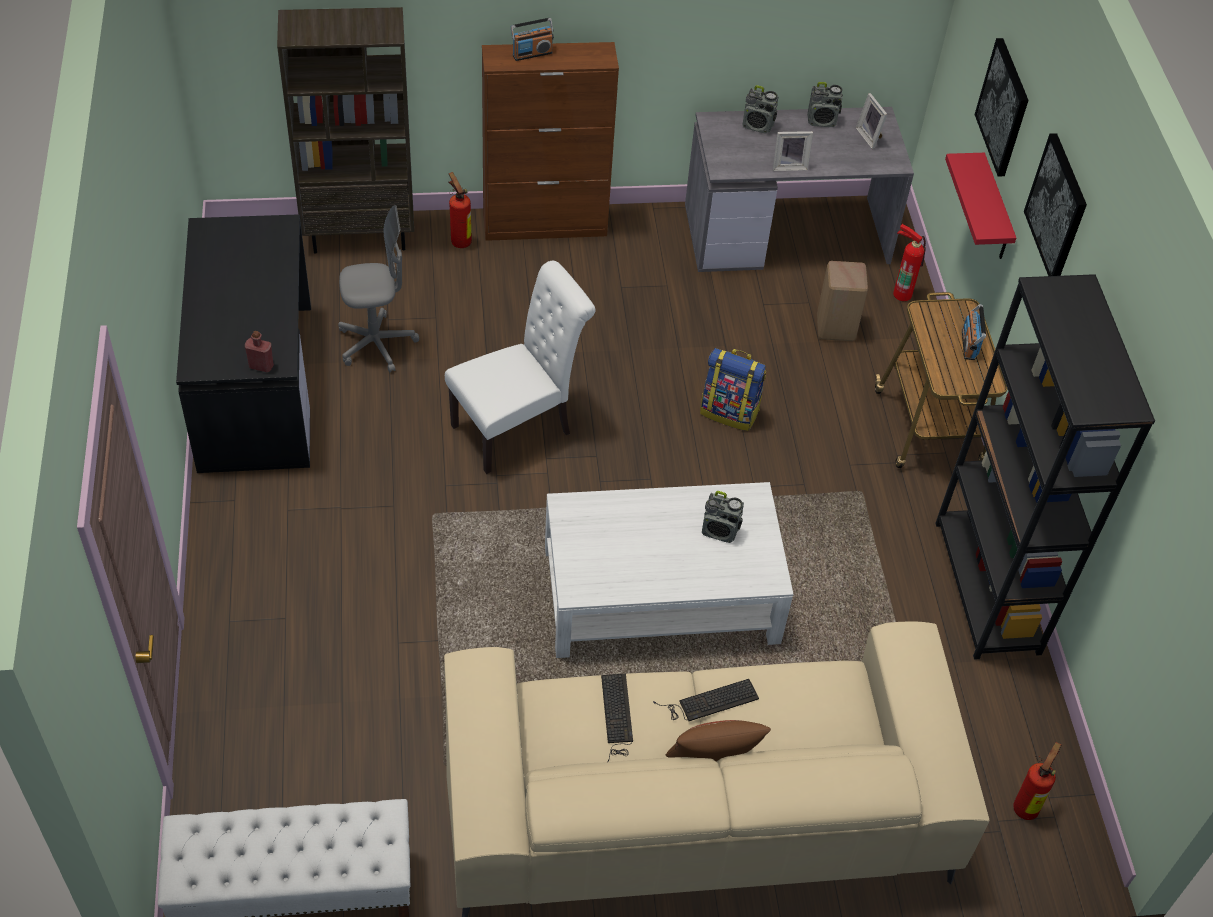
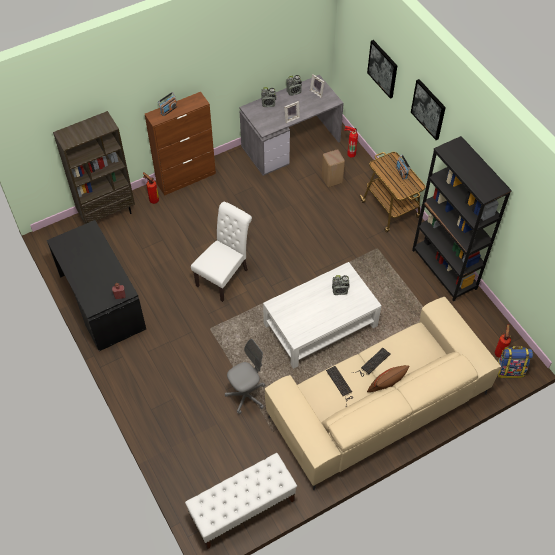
camera: 20 degrees left, 5 degrees up
(376, 344) = (143, 262): grey office chair -> grey office chair (246, 396)
(730, 412) = (308, 234): backpack -> backpack (510, 370)
(995, 210) = (391, 112): red shelf -> none

